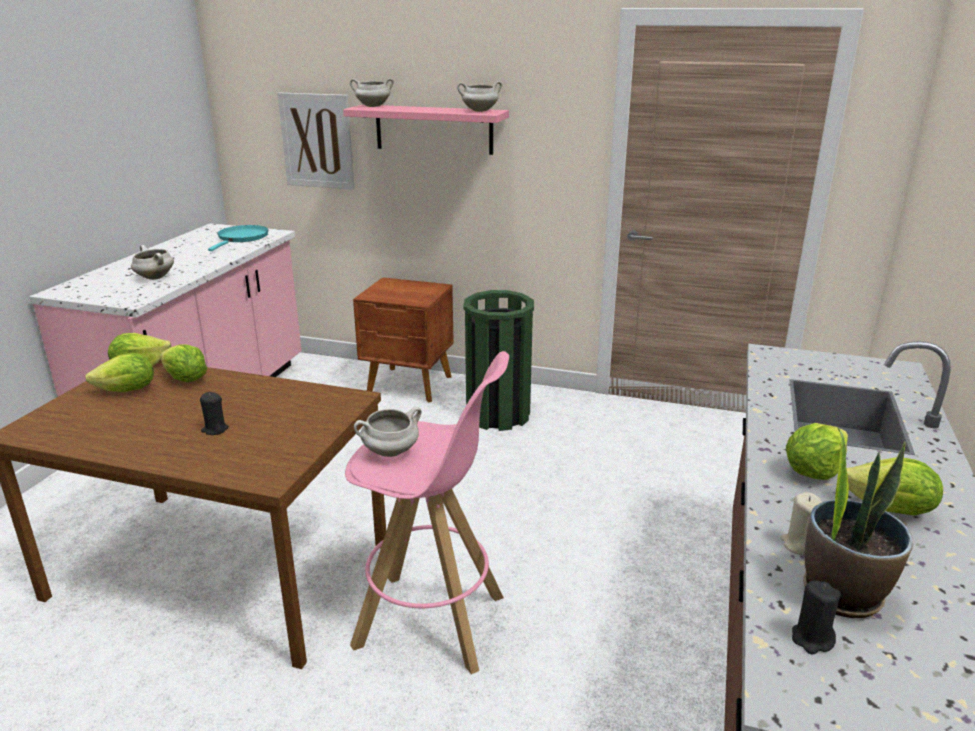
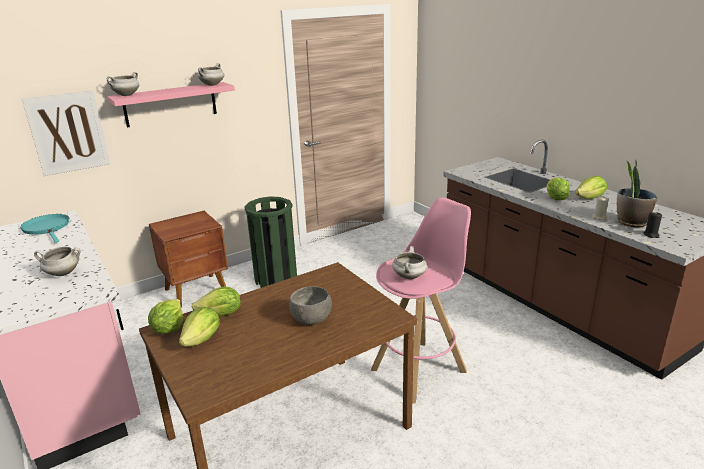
camera: 50 degrees left, 0 degrees up
(215, 429) = (311, 319): black candle -> grey bowl

